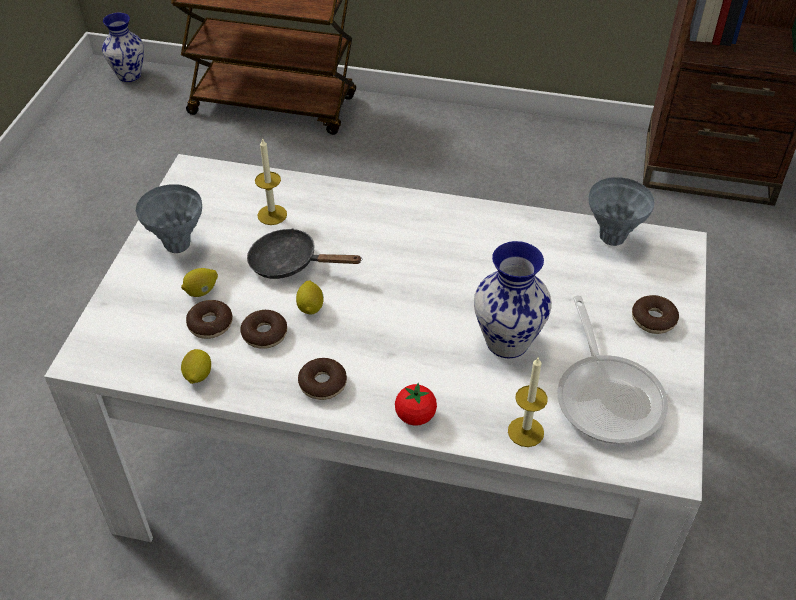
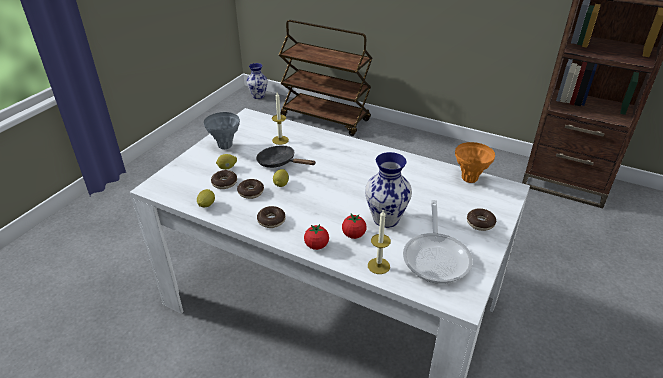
camera: 15 degrees right, 10 degrees down
(467, 383) = (353, 235): none -> tomato
(612, 238) = (469, 179): grey vase -> orange vase

